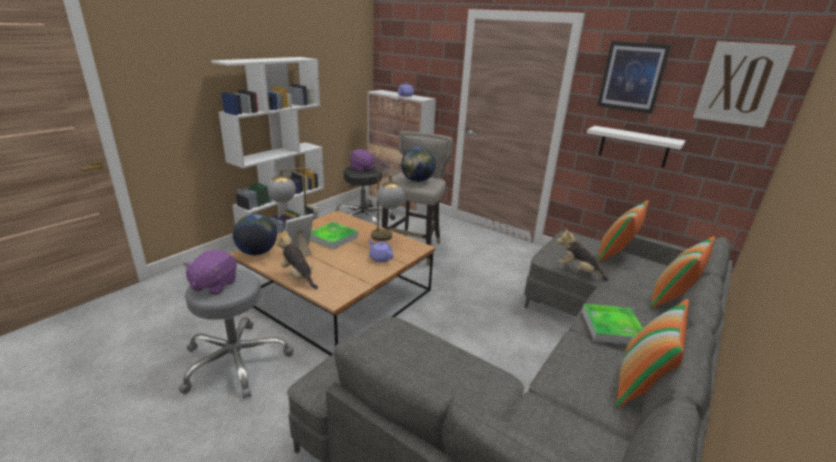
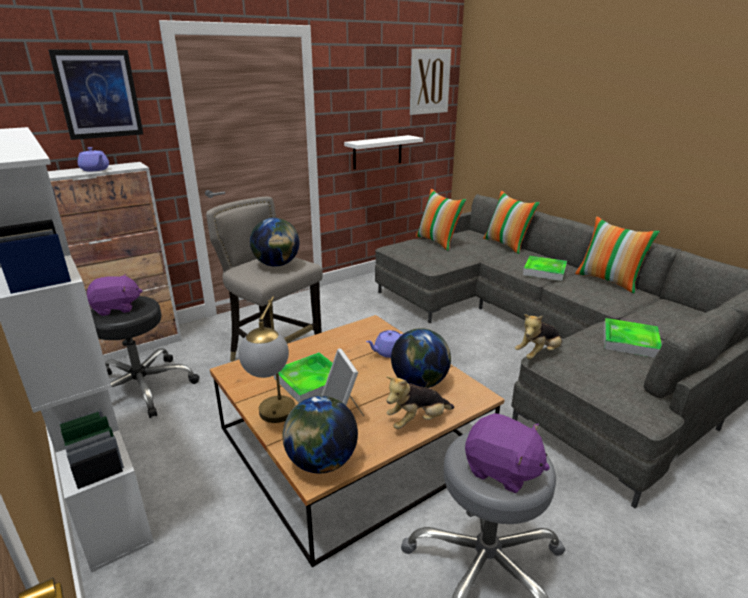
camera: 70 degrees left, 0 degrees up
(344, 274) = (420, 382): none -> globe
(386, 239) = (339, 341): table lamp -> none
(458, 386) = (630, 341): none -> tray
(577, 271) = (458, 261): plush toy -> plush toy (538, 354)
(632, 77) = (363, 87): picture -> picture (98, 94)

